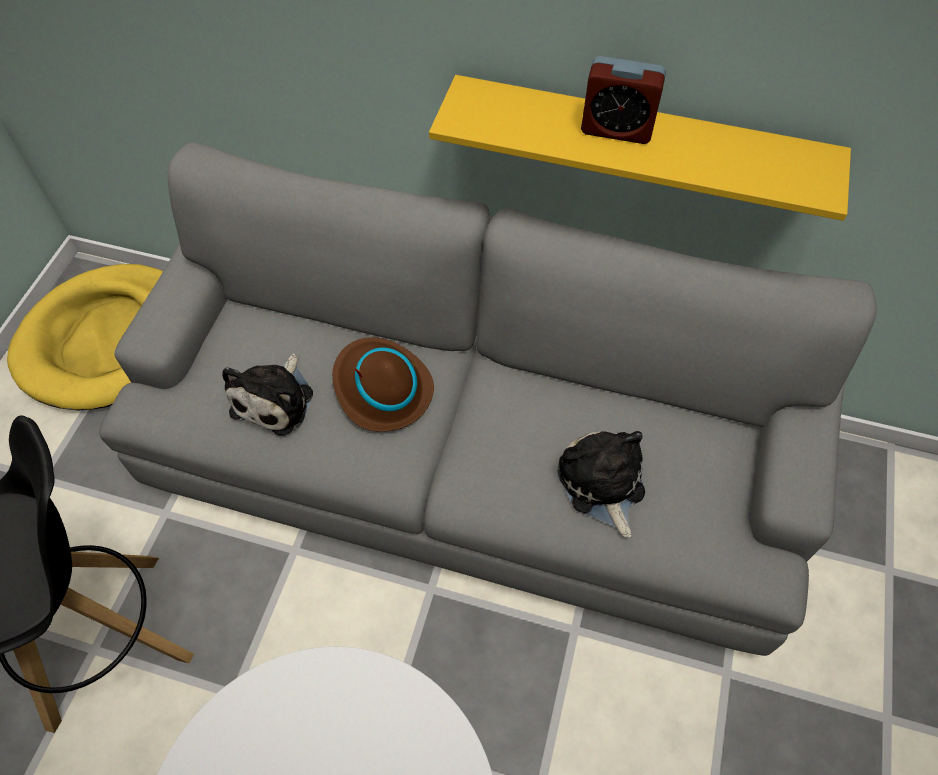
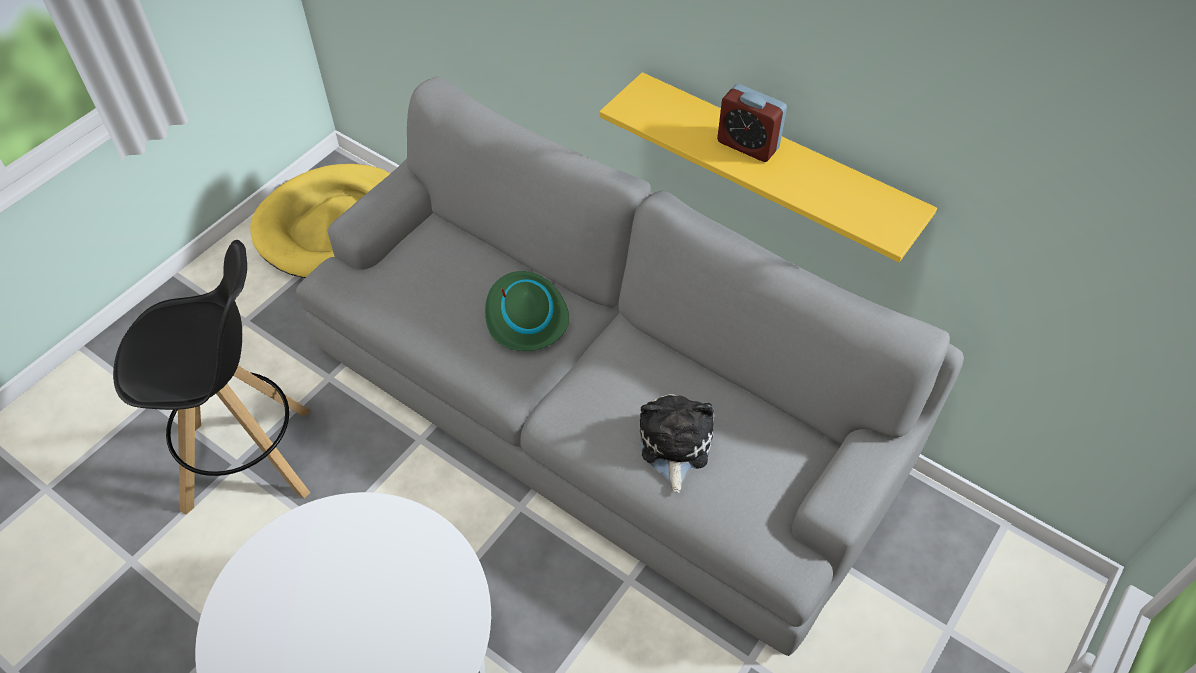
camera: 20 degrees right, 5 degrees down
(276, 399) = (438, 300): plush toy -> none
(381, 388) = (525, 316): brown hat -> green hat

